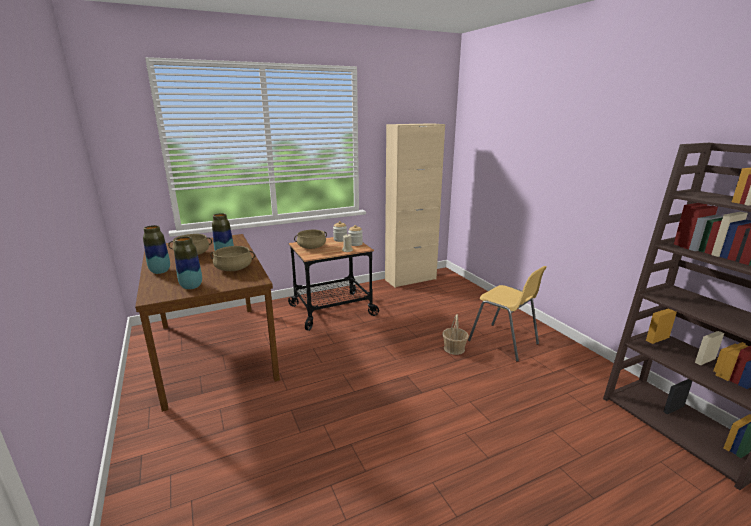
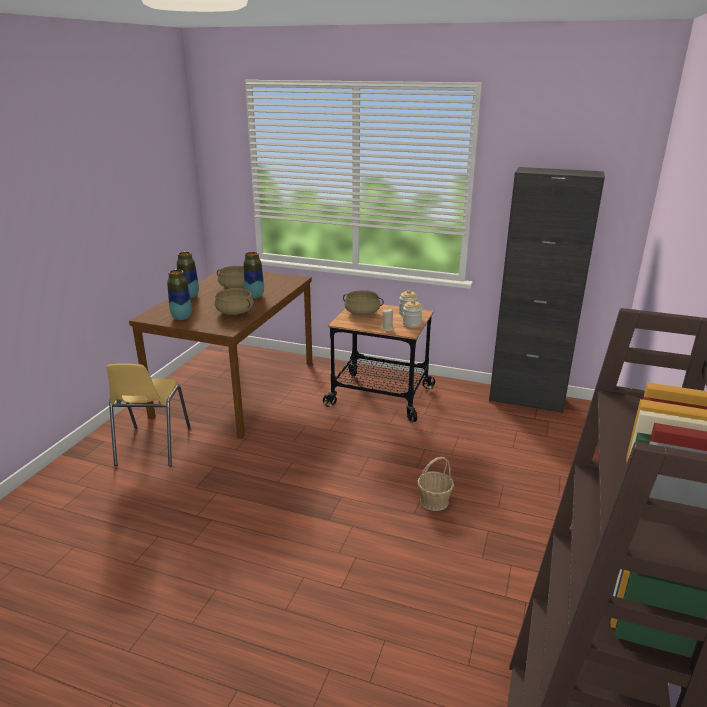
camera: 45 degrees right, 5 degrees up
(410, 279) = (526, 399): beige cabinet -> black cabinet
(504, 342) = (507, 529): yellow chair -> yellow chair (152, 447)

